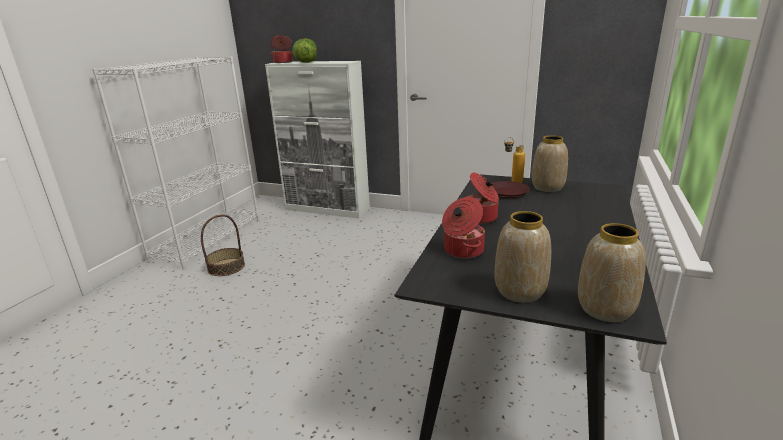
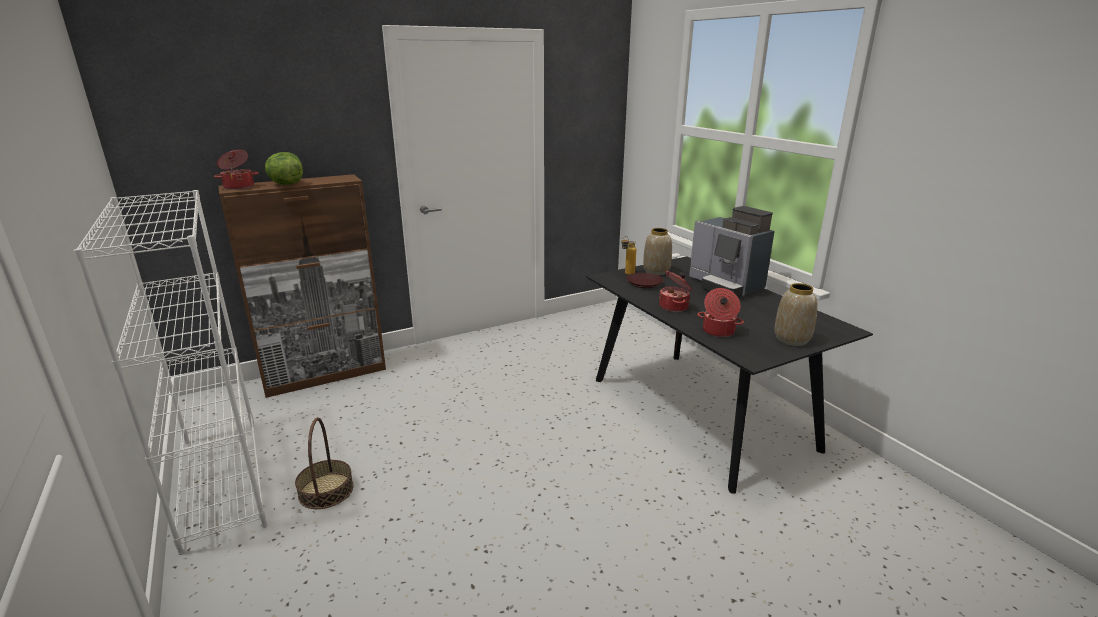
camera: 50 degrees left, 0 degrees up
(327, 209) = (326, 375): white cabinet -> brown cabinet
(591, 221) = (725, 286): none -> coffee machine
(604, 309) = (832, 331): vase -> none

